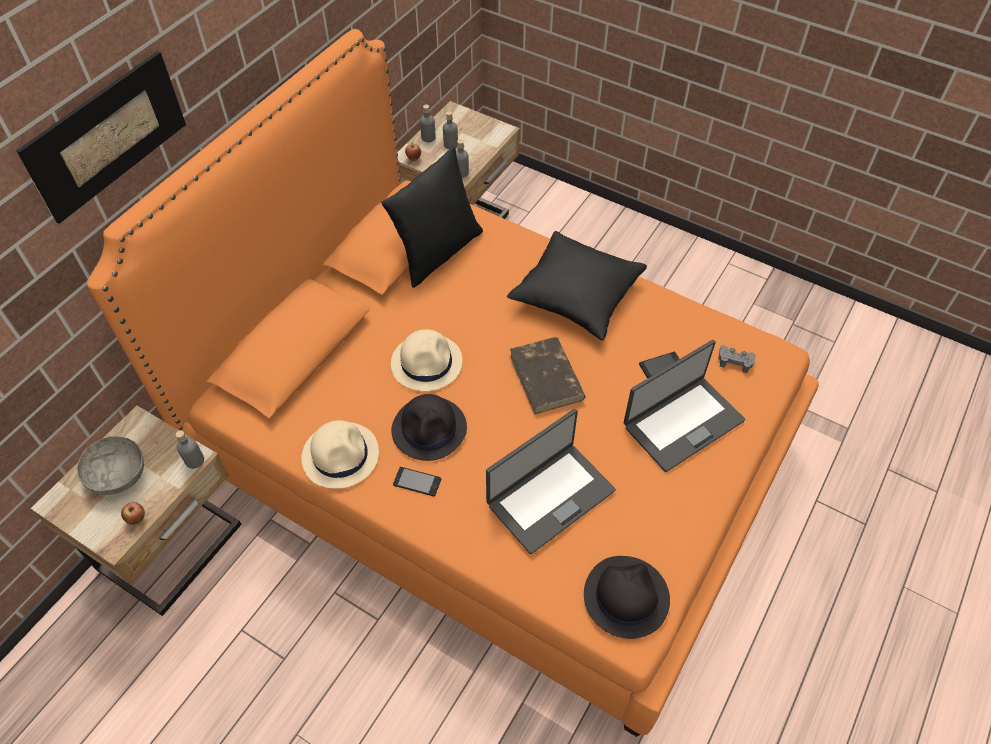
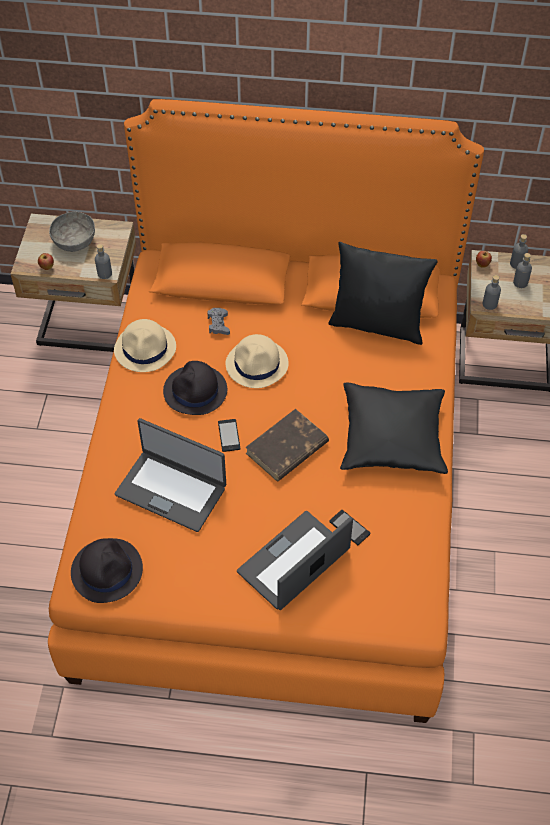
camera: 65 degrees right, 0 degrees up
(107, 135) = (195, 49): picture -> none
(417, 482) = (145, 403): phone -> phone (229, 435)
(682, 422) = (294, 562): laptop -> laptop turned 105 degrees clockwise
(735, 361) = (389, 585): grey game controller -> grey game controller (218, 324)

